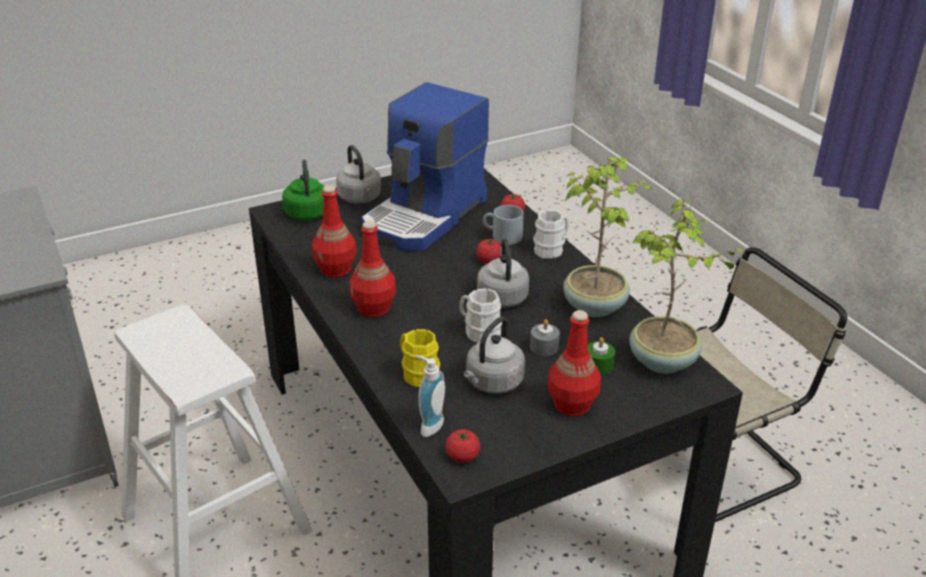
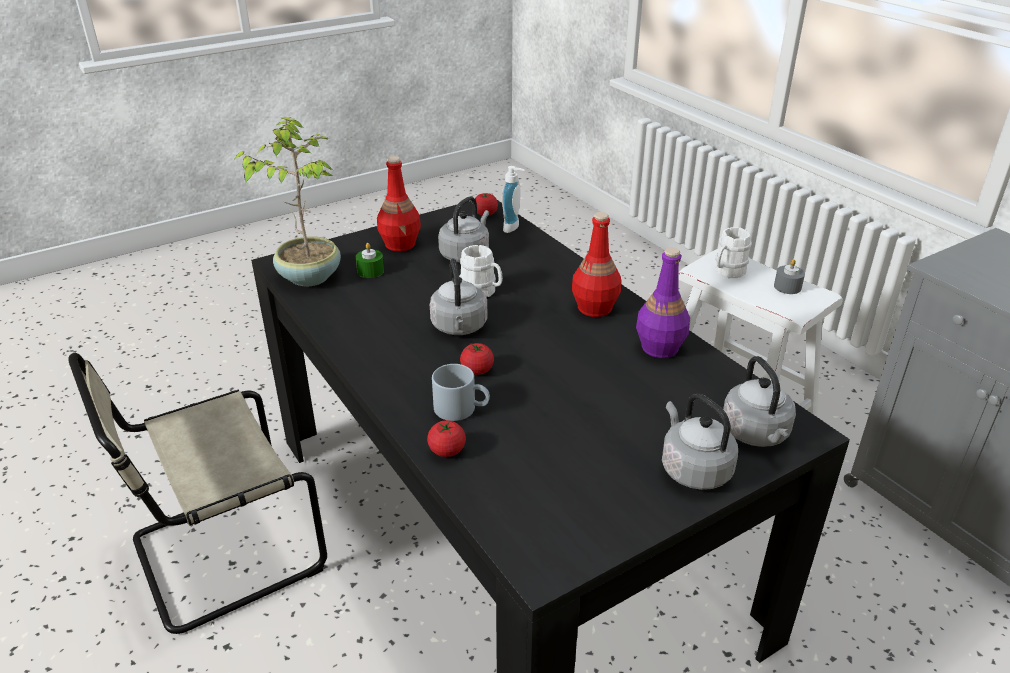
camera: 175 degrees right, 0 degrees up
(307, 212) = (756, 434): green kettle -> grey kettle
(336, 269) = (659, 348): red bottle -> purple bottle
(417, 373) = (532, 258): yellow mug -> none
(426, 216) = (577, 438): coffee machine -> none
(544, 347) = (418, 282): grey candle -> grey candle (787, 287)
(551, 249) = (395, 392): white mug -> white mug (727, 272)
(595, 305) = (358, 323): potted plant -> none

